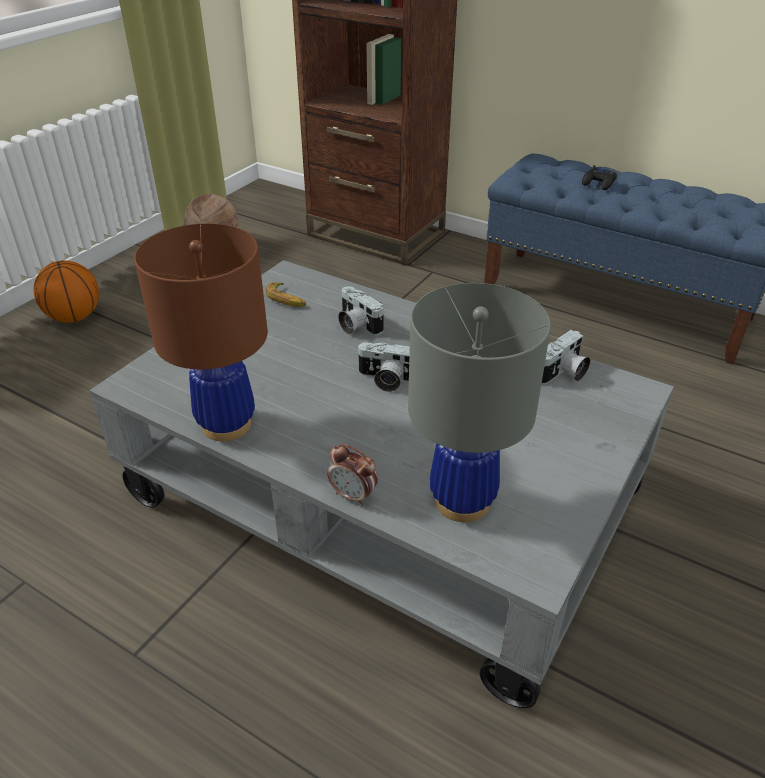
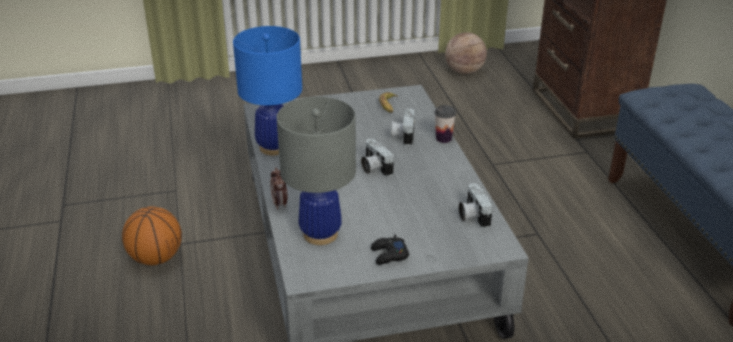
camera: 45 degrees right, 5 degrees down
(74, 317) = (335, 81): basketball -> basketball (156, 258)
(226, 425) = (274, 147): brown table lamp -> blue table lamp
(402, 307) = (443, 138): none -> cup
(562, 374) = (472, 215): camera -> camera turned 75 degrees clockwise
(599, 183) = (703, 123): black game controller -> black game controller (389, 255)

